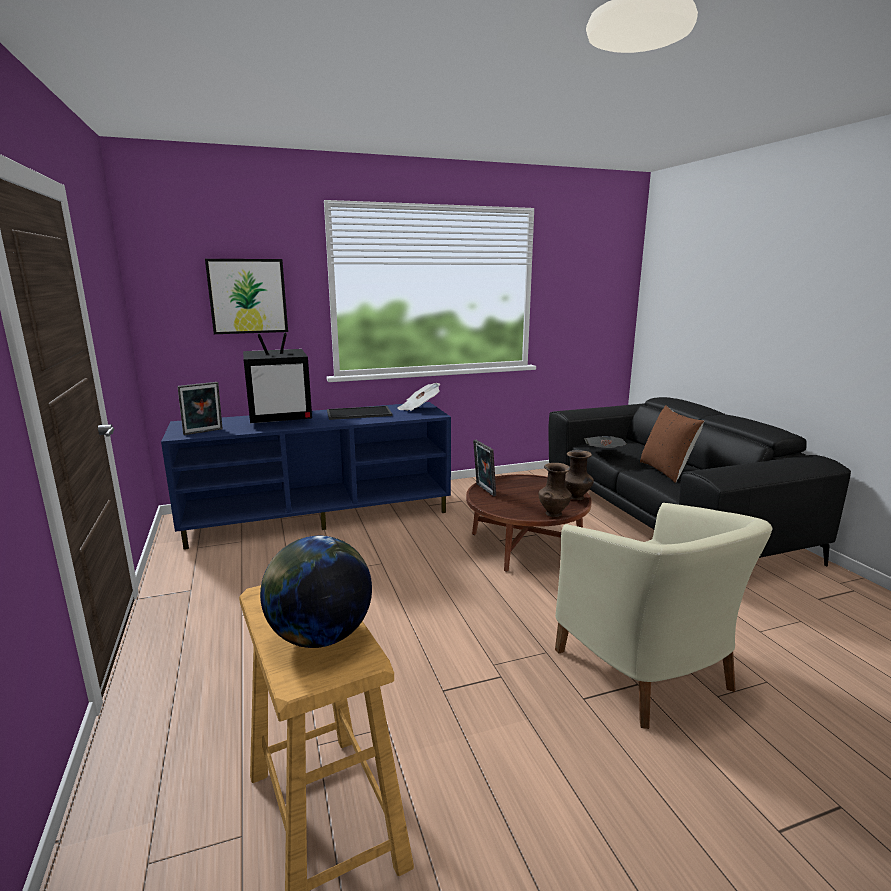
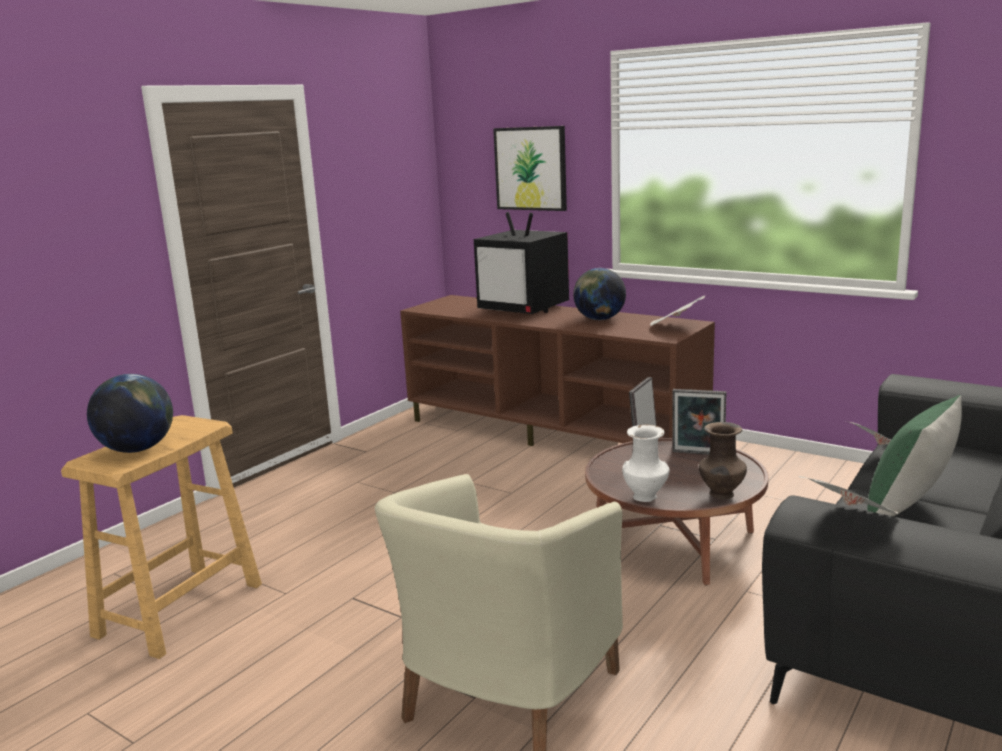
camera: 55 degrees right, 0 degrees up
(203, 432) = (441, 309): picture frame -> picture frame (698, 454)
(320, 516) = (552, 433): blue tv stand -> brown tv stand
(358, 413) = (599, 319): tray -> globe
(553, 513) = (646, 497): brown vase -> white vase
(666, 471) = (909, 511): brown pillow -> green pillow
(736, 472) = (852, 521): none -> newspaper

